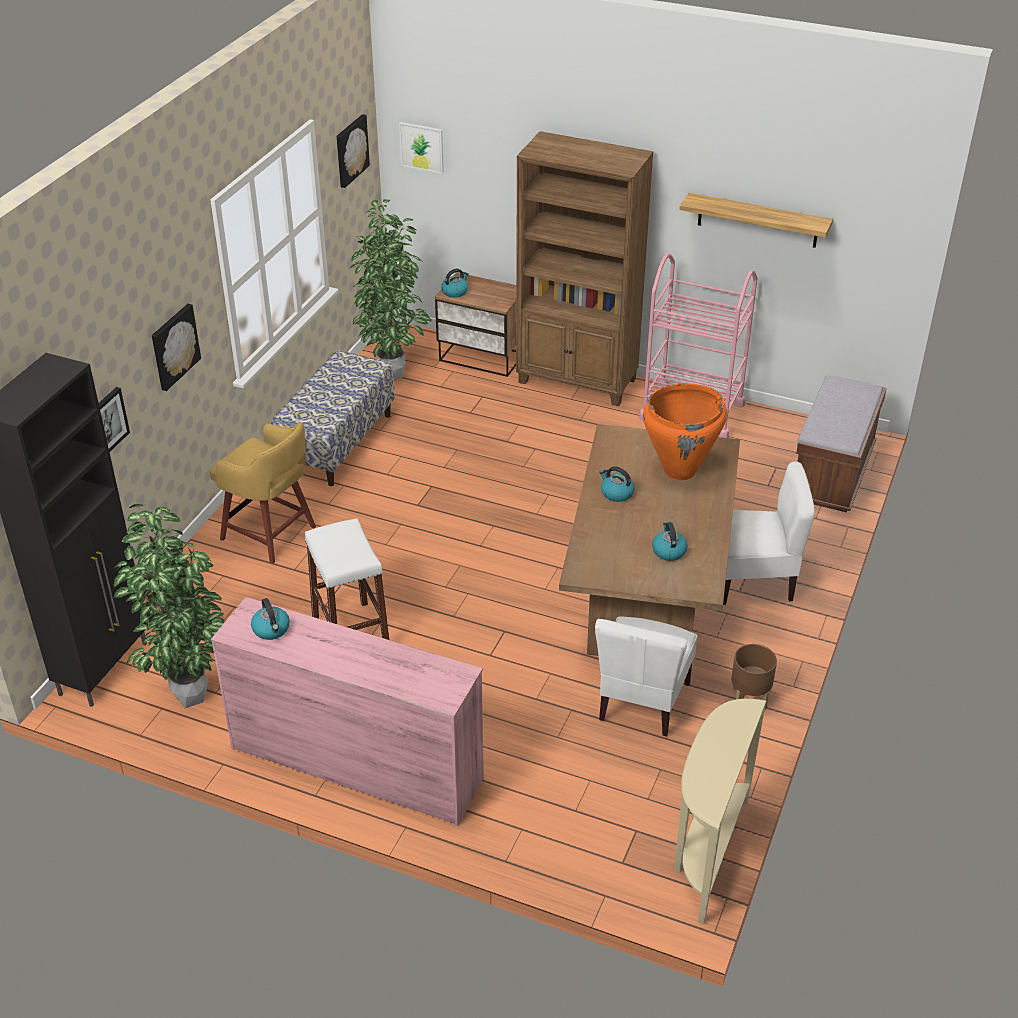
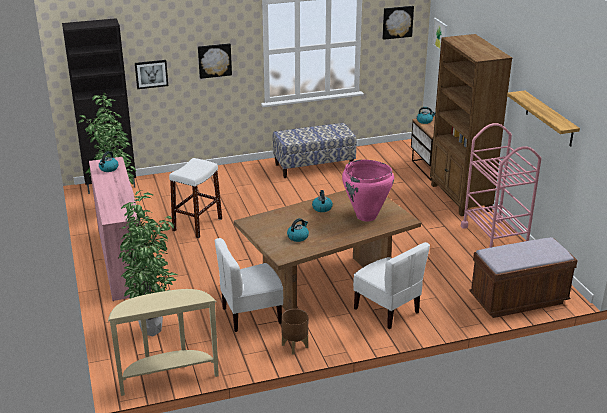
camera: 50 degrees right, 10 degrees down
(270, 534) = (233, 180): yellow stool -> none
(394, 374) = (383, 156): potted plant -> potted plant (154, 331)
(679, 471) = (366, 216): orange vase -> pink vase

